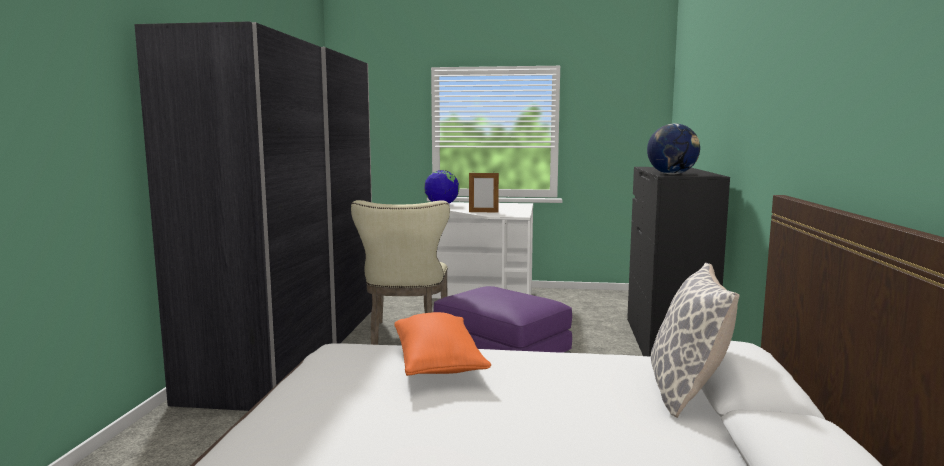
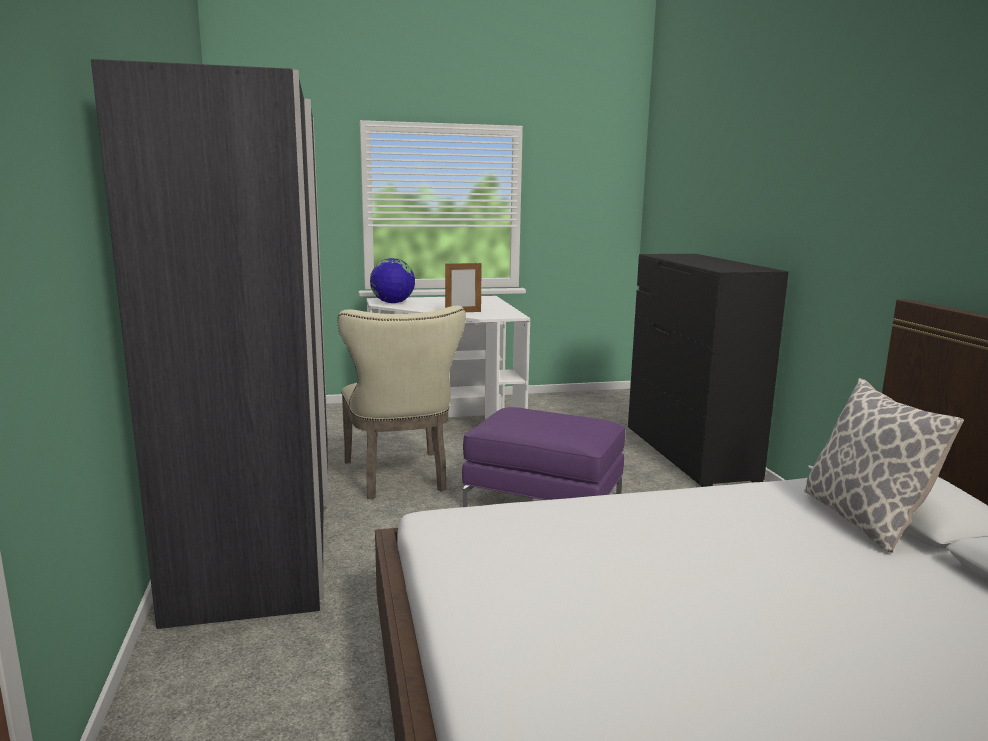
camera: 20 degrees left, 5 degrees up
(438, 363) = (583, 523): orange pillow -> none
(672, 174) = (724, 268): globe -> none

